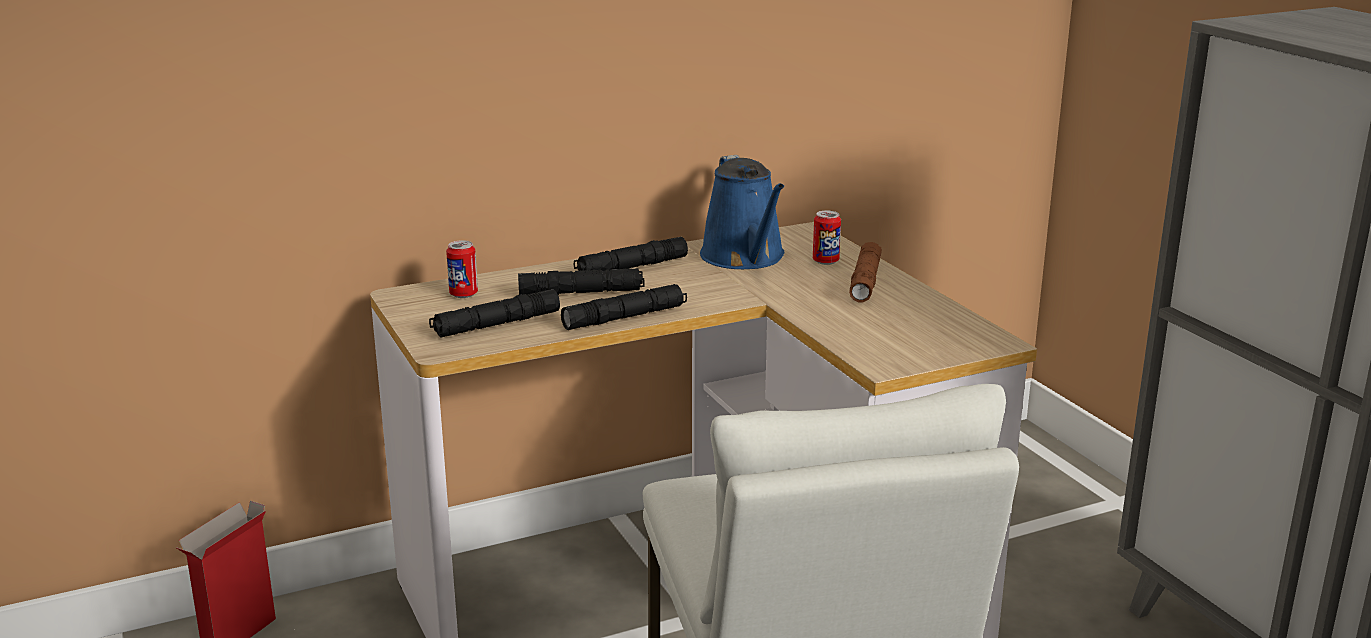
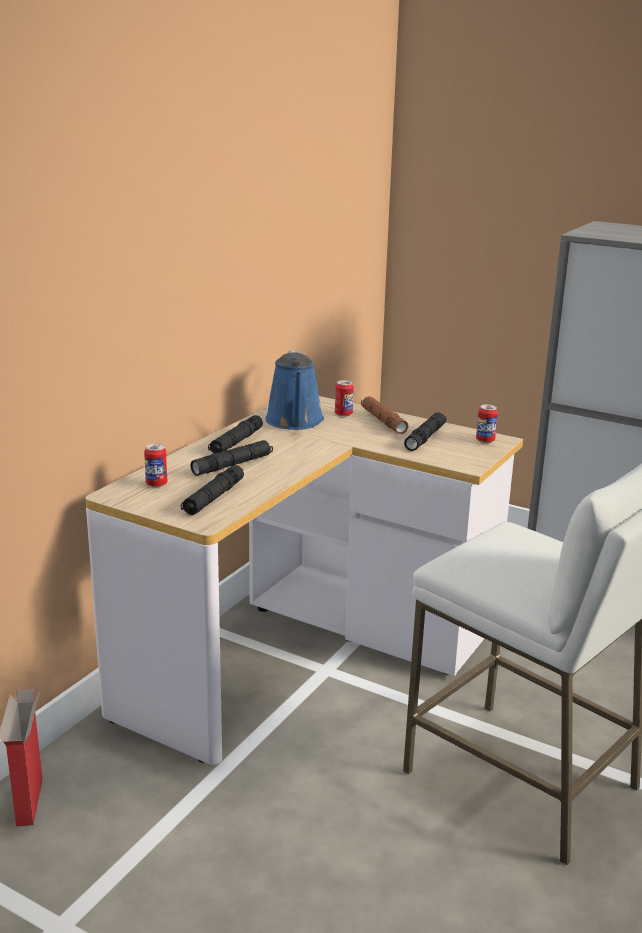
camera: 35 degrees left, 0 degrees up
(625, 317) = (286, 474): black flashlight -> black flashlight (425, 438)
(745, 258) = (295, 422): blue watering can -> blue watering can turned 45 degrees clockwise
(969, 337) = (485, 440): none -> can

